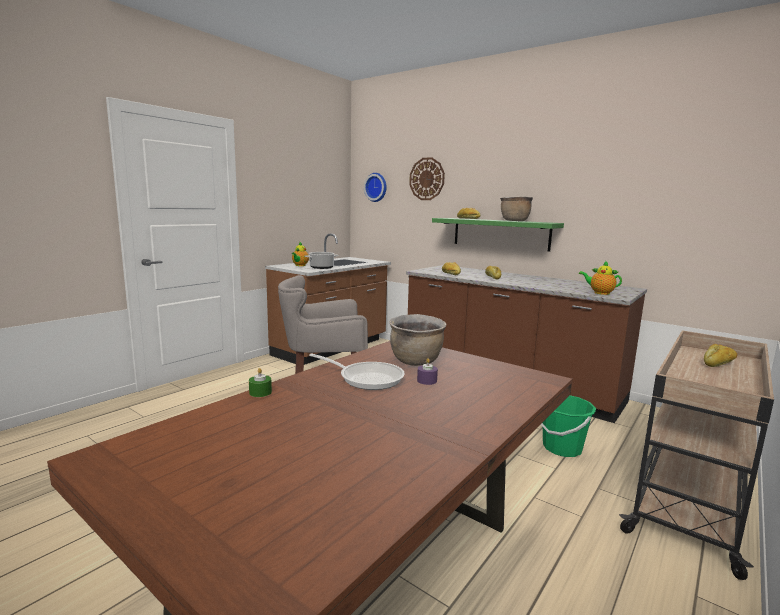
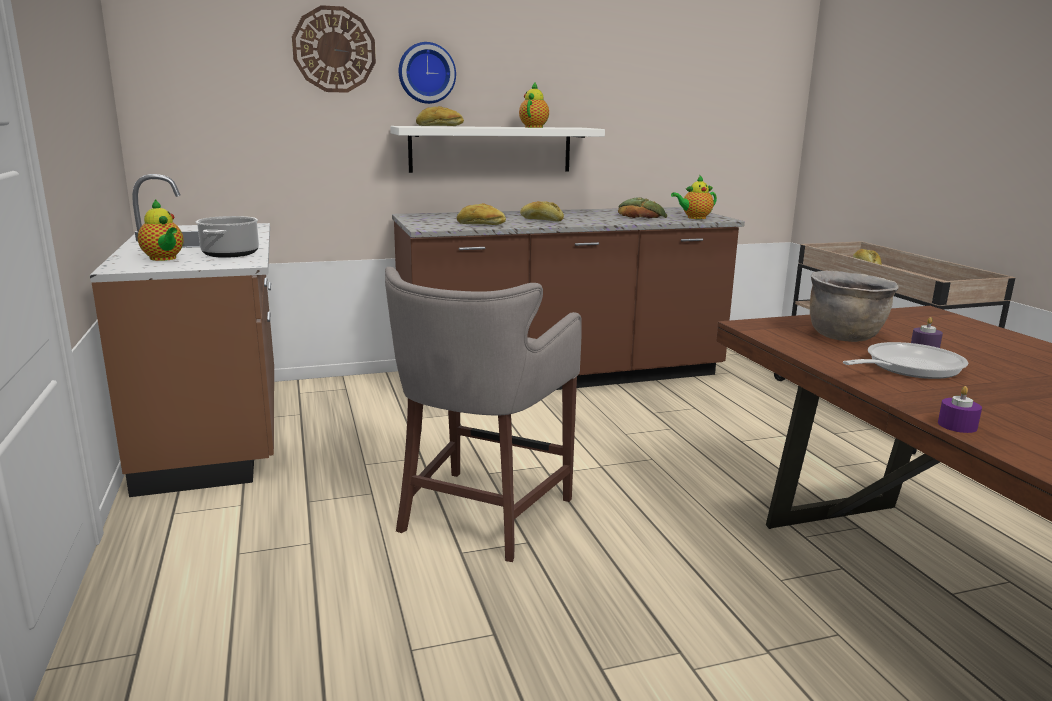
camera: 55 degrees left, 5 degrees up
(260, 392) = (957, 425): green candle -> purple candle
(376, 187) = (200, 62): wall clock -> wall clock (426, 73)
(500, 233) = (491, 149): green shelf -> white shelf
(514, 221) = (534, 127): brown cooking pot -> teapot
(562, 448) = (746, 416): green bucket -> none
(568, 286) = (641, 216): none -> bread

